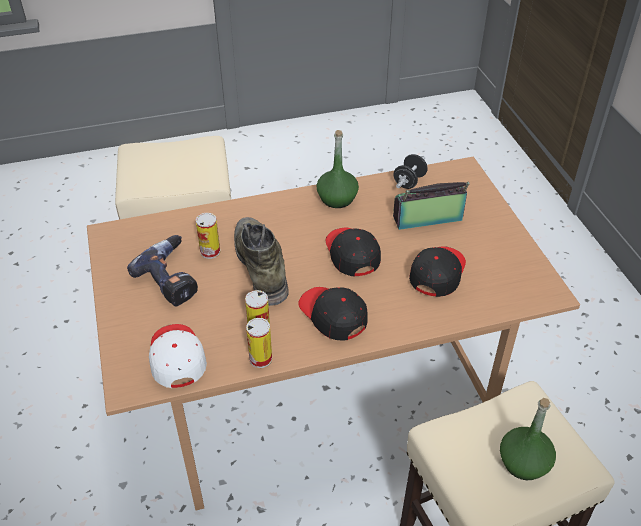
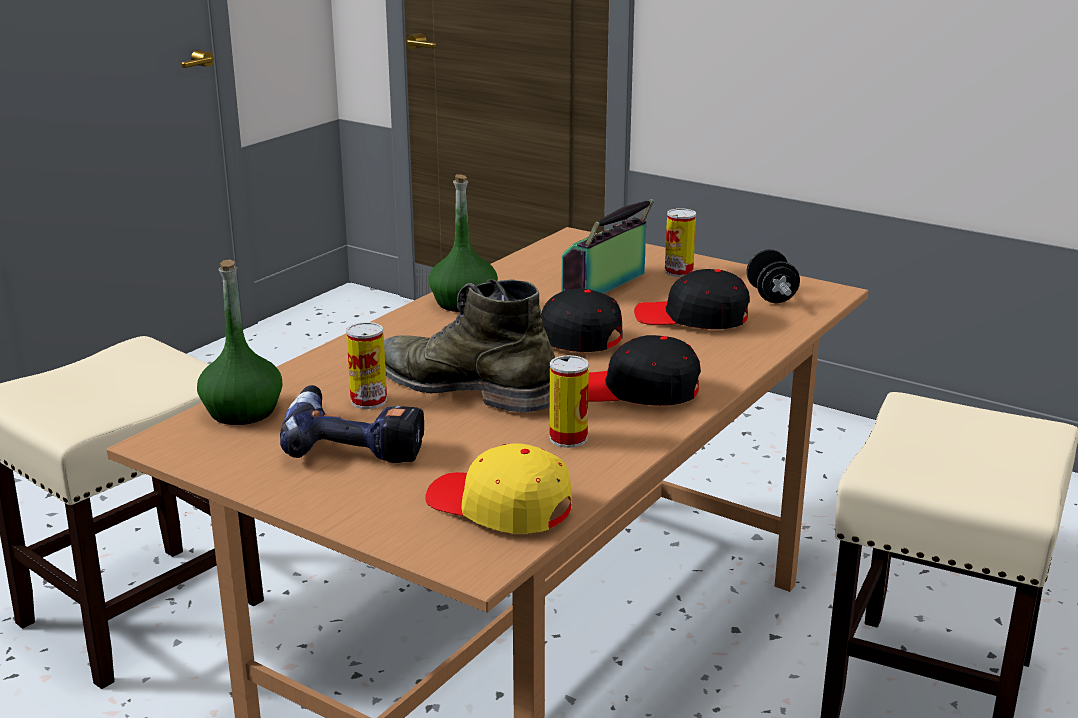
camera: 40 degrees left, 20 degrees down
(176, 358) = (500, 507): white cap -> yellow cap
(260, 359) = (615, 459): can -> can (678, 272)
(409, 181) = (529, 264): black dumbbell -> black dumbbell (771, 296)
(437, 273) = (692, 318): black cap -> black cap turned 60 degrees counterclockwise
(524, 463) = (990, 450): green bottle -> green bottle (243, 412)

